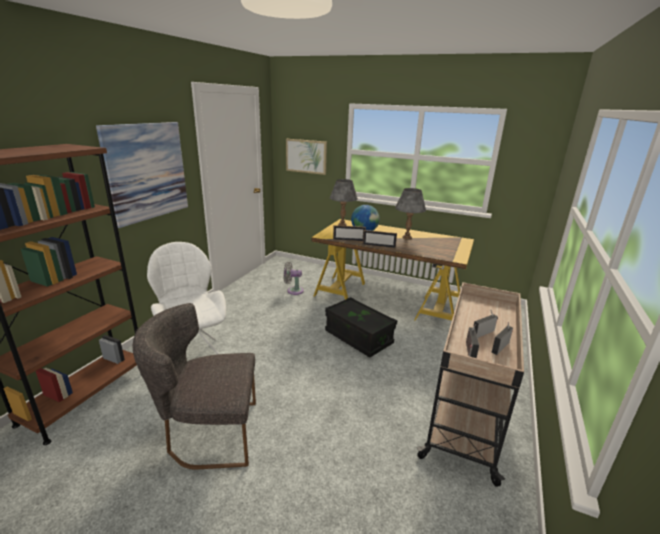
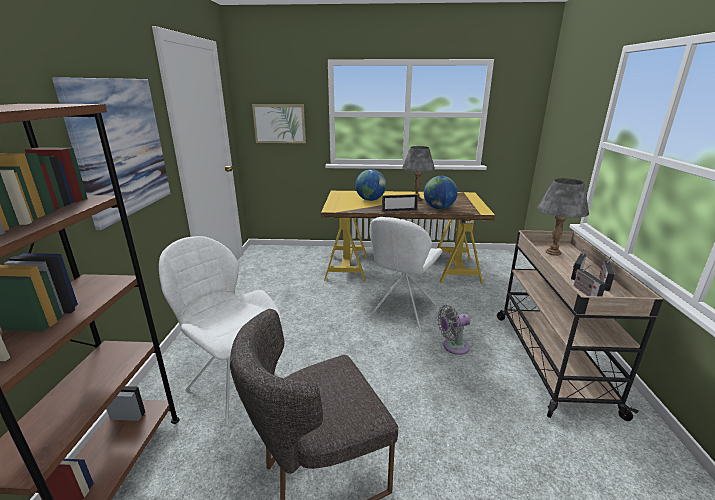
camera: 20 degrees left, 0 degrees up
(293, 290) = (298, 278): grey fan -> grey fan (453, 347)
(342, 225) = (340, 196): grey table lamp -> grey table lamp (553, 252)
(348, 240) = (363, 209): picture frame -> none
(358, 337) = (402, 312): black storage box -> white chair
(418, 249) = (439, 208): none -> globe

